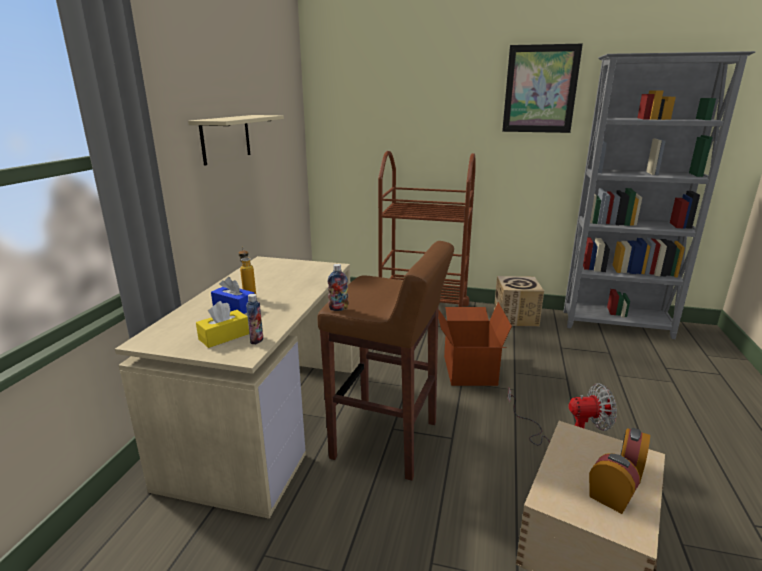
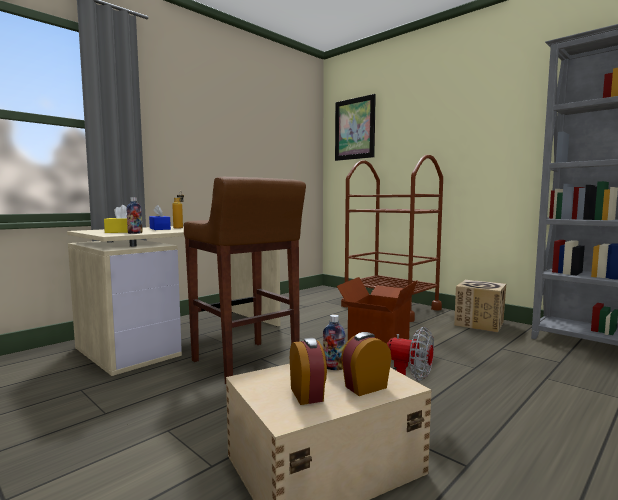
camera: 30 degrees right, 15 degrees down
(226, 138) = (225, 141): beige shelf -> none
(338, 308) = (196, 220): bottle -> bottle (333, 367)
(540, 89) = (504, 96): picture -> picture (354, 129)

